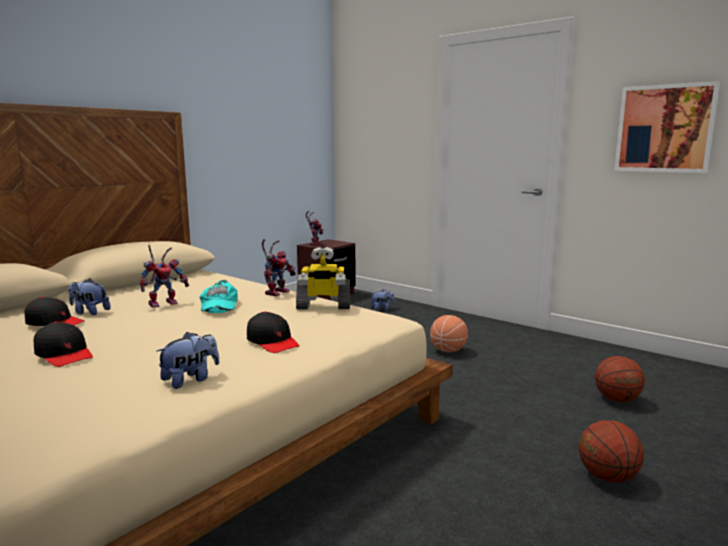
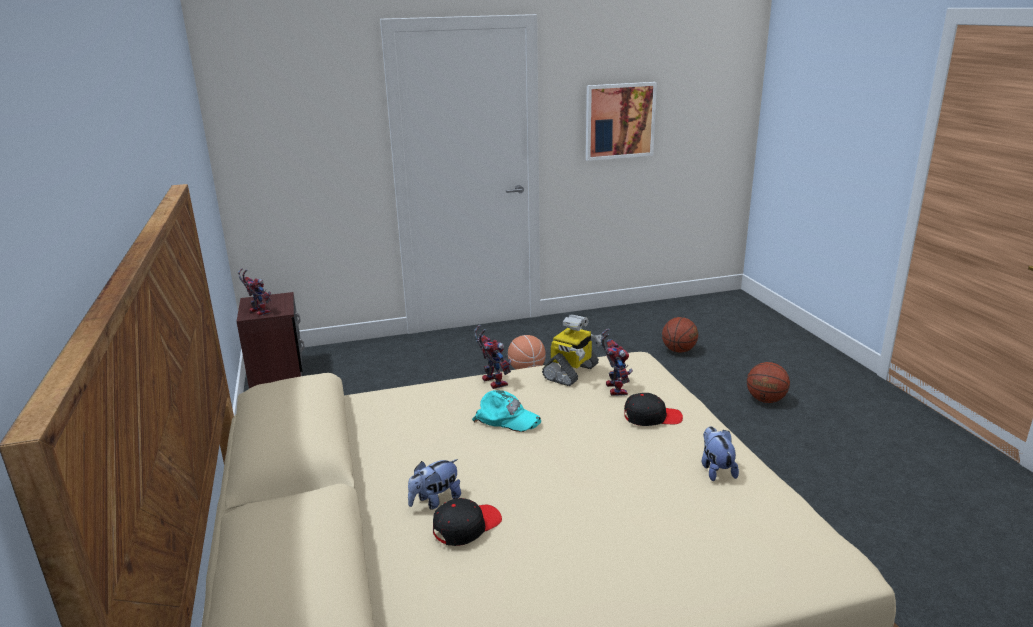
camera: 55 degrees left, 10 degrees up
(64, 354) = (607, 524): black cap -> none
(164, 303) = (458, 448): toy robot -> toy robot (613, 388)
(382, 309) = (376, 359): plush toy -> none

